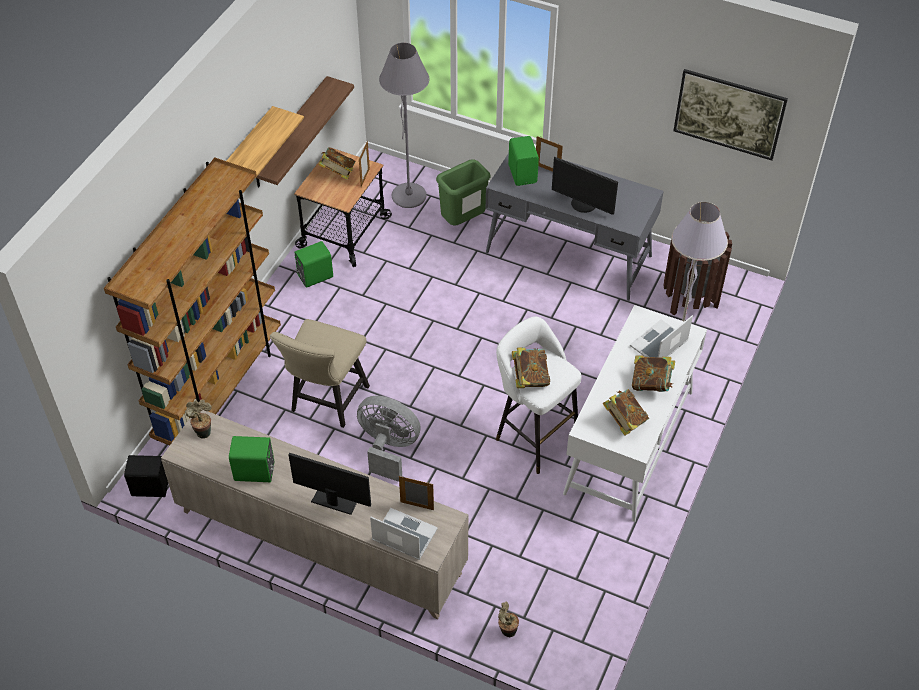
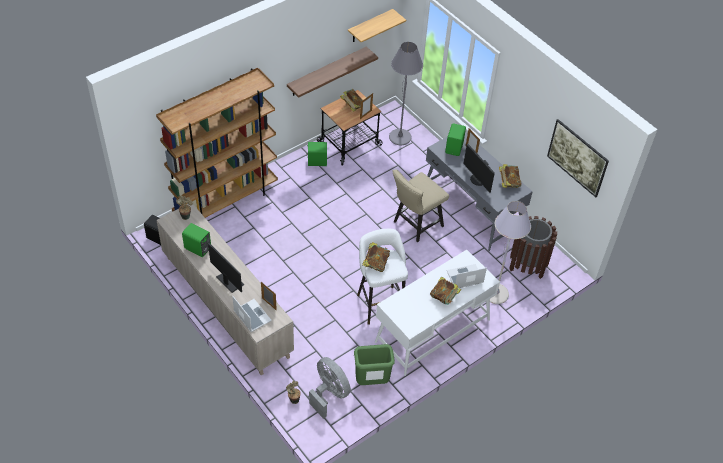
camera: 25 degrees right, 0 degrees up
(250, 146) = (291, 69): shelf -> shelf (370, 26)
(326, 402) = (278, 233): beige chair -> beige chair (415, 225)
(388, 448) = (295, 273): grey fan -> grey fan (329, 393)
(463, 222) = (421, 165): green trash can -> green trash can (371, 381)
(624, 421) = (413, 311): book -> book (508, 182)

